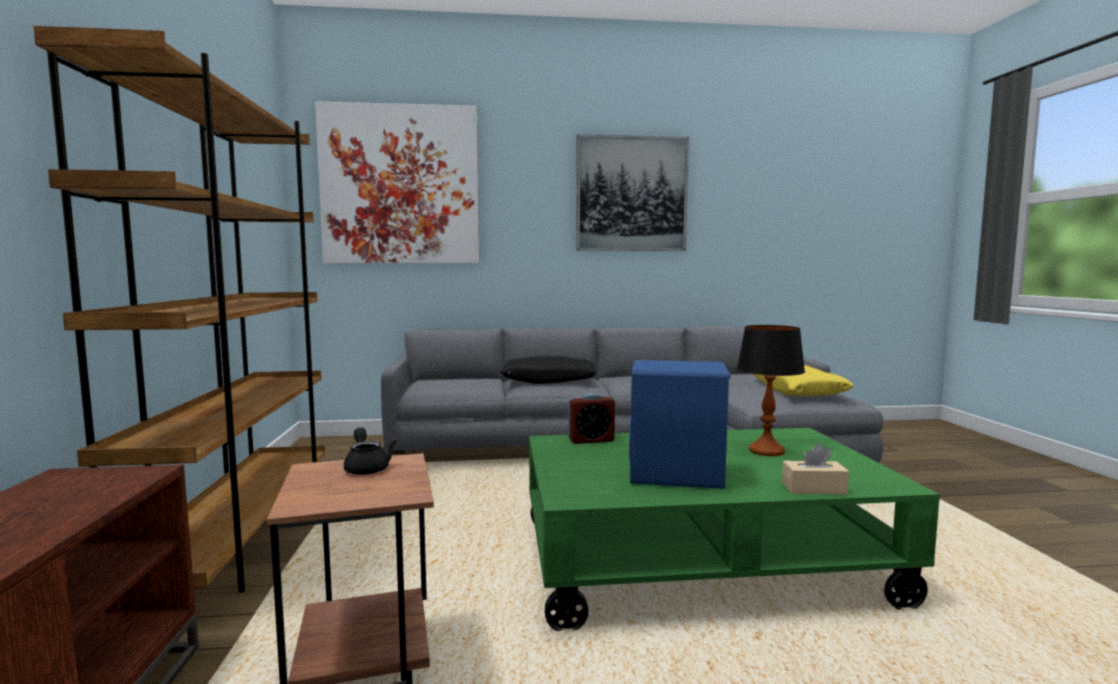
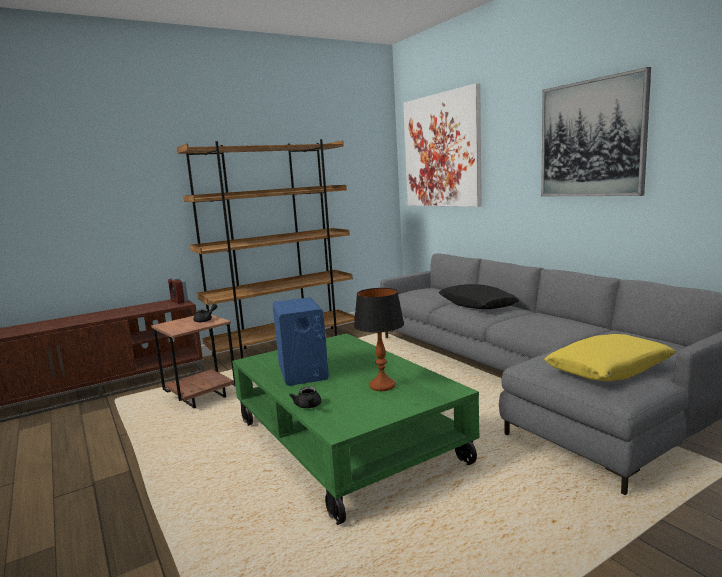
camera: 65 degrees right, 5 degrees up
(591, 440) = (352, 345): alarm clock -> alarm clock (179, 301)
(813, 488) = (308, 406): beige tissue box -> black teapot

